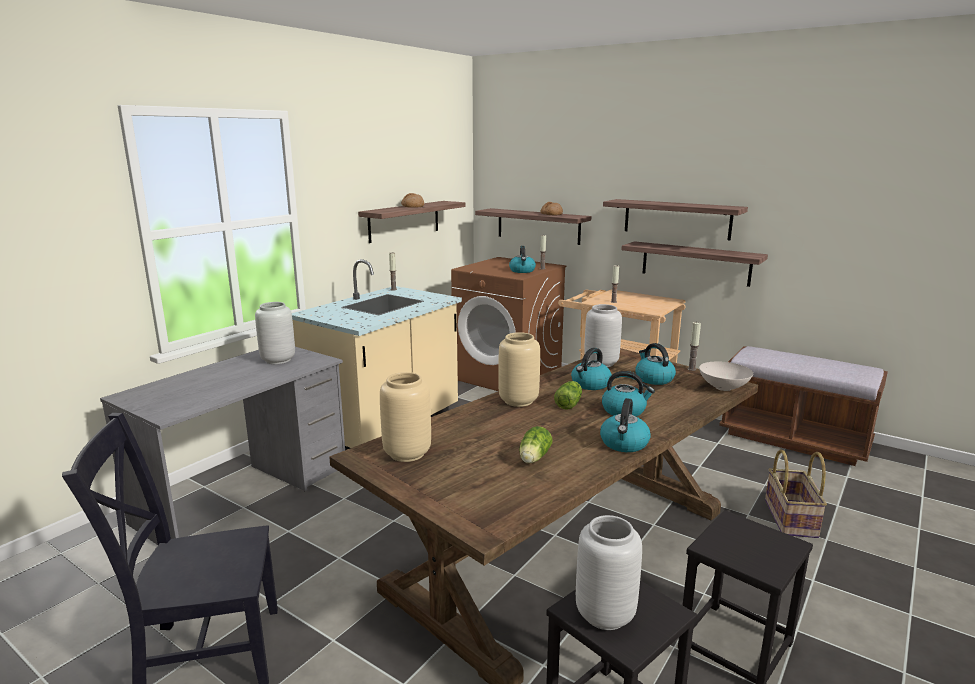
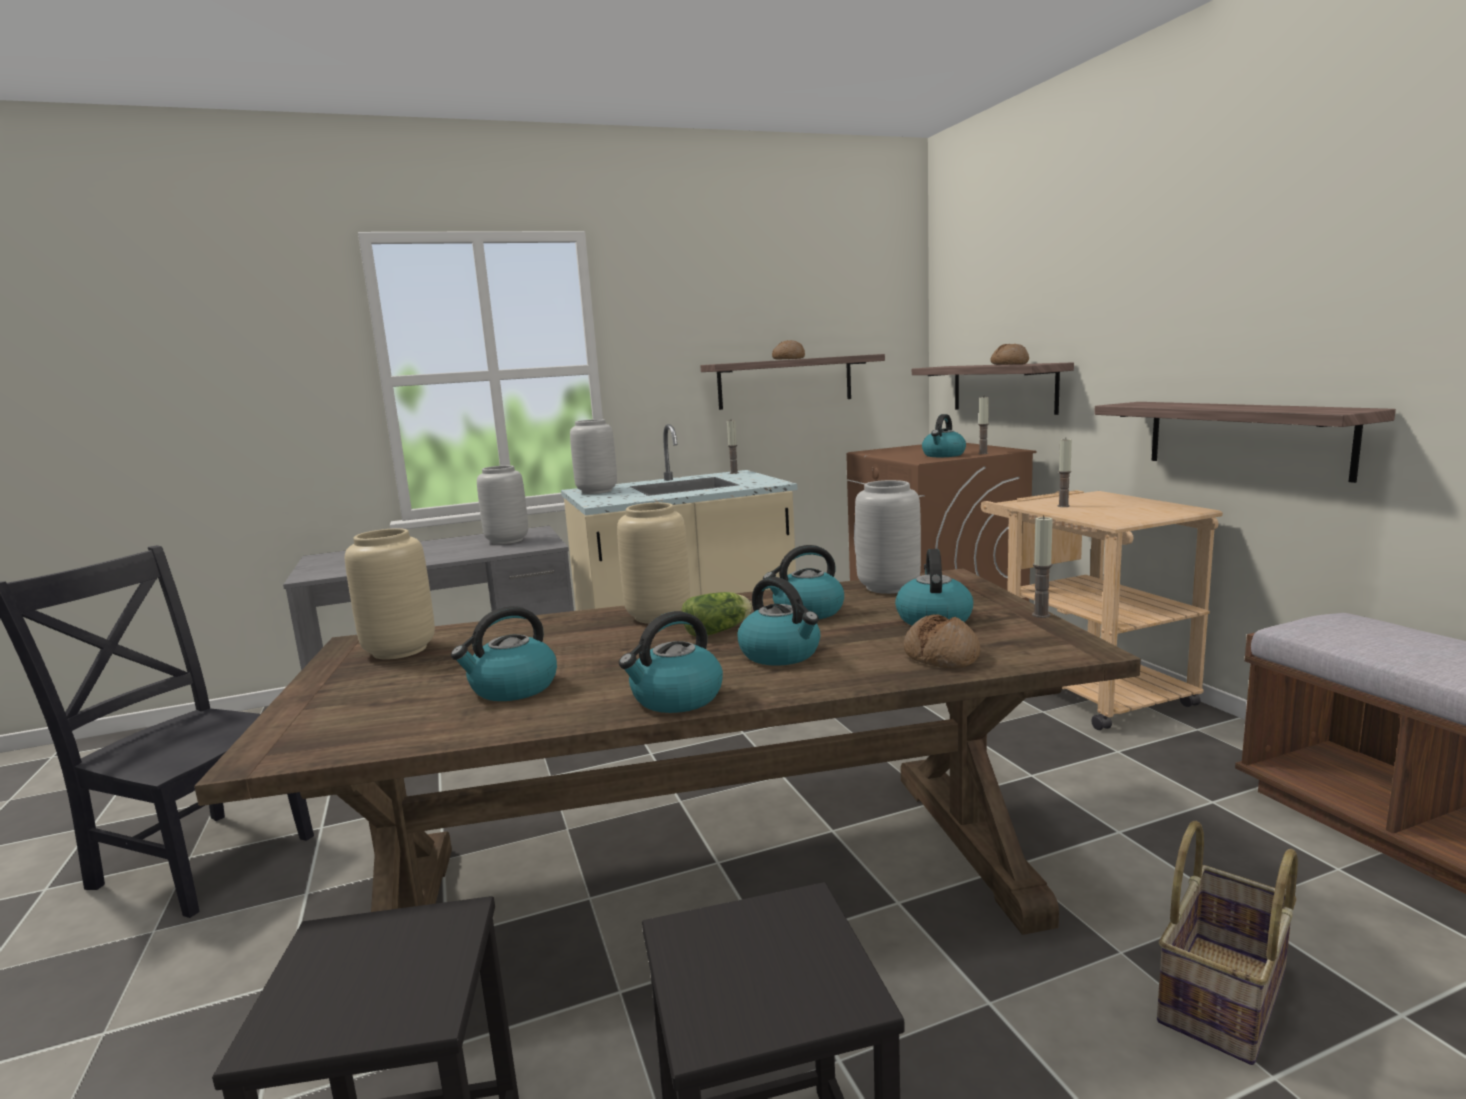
camera: 35 degrees right, 5 degrees down
(533, 458) = (512, 688): lettuce -> kettle
(604, 614) = (343, 964): grey vase -> grey vase (597, 491)
(676, 219) = (1209, 351): shelf -> none
(690, 397) = (942, 656): none -> bread
(723, 388) = (1044, 652): white bowl -> none

